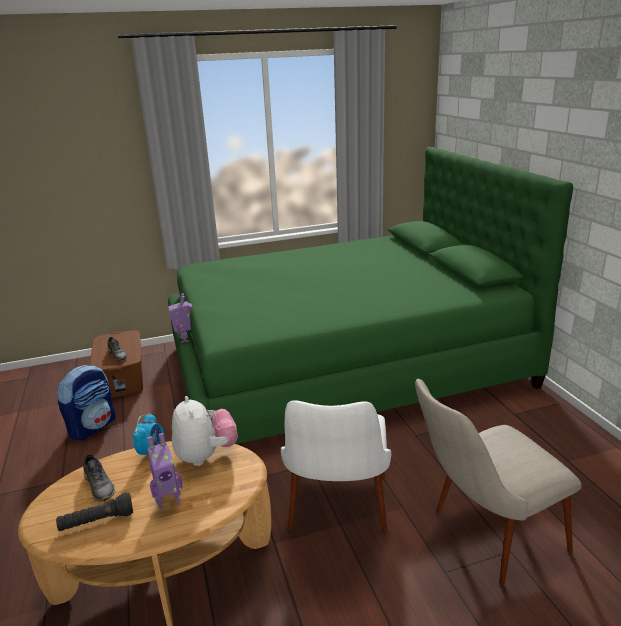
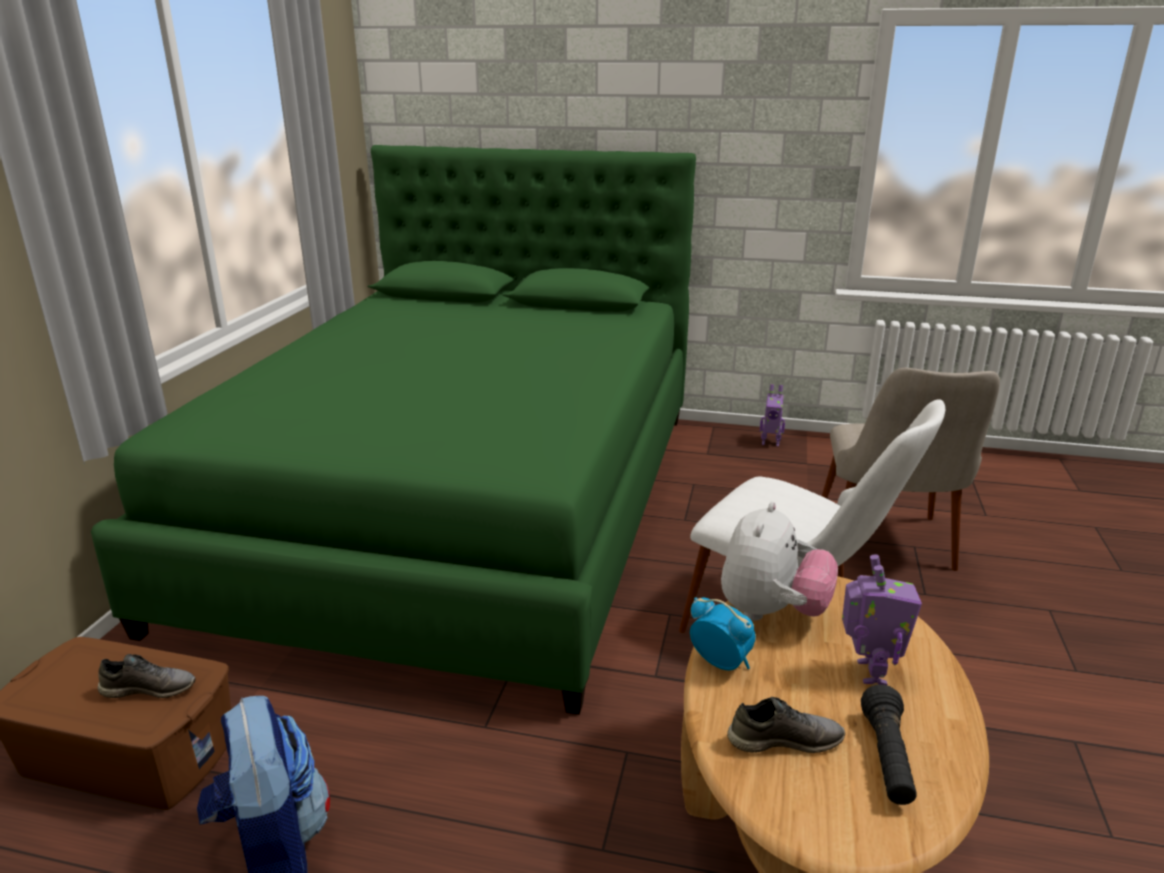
camera: 60 degrees left, 0 degrees up
(185, 339) = (340, 552): toy robot -> toy robot (770, 443)
(206, 455) = (772, 612): plush toy -> plush toy turned 105 degrees clockwise

